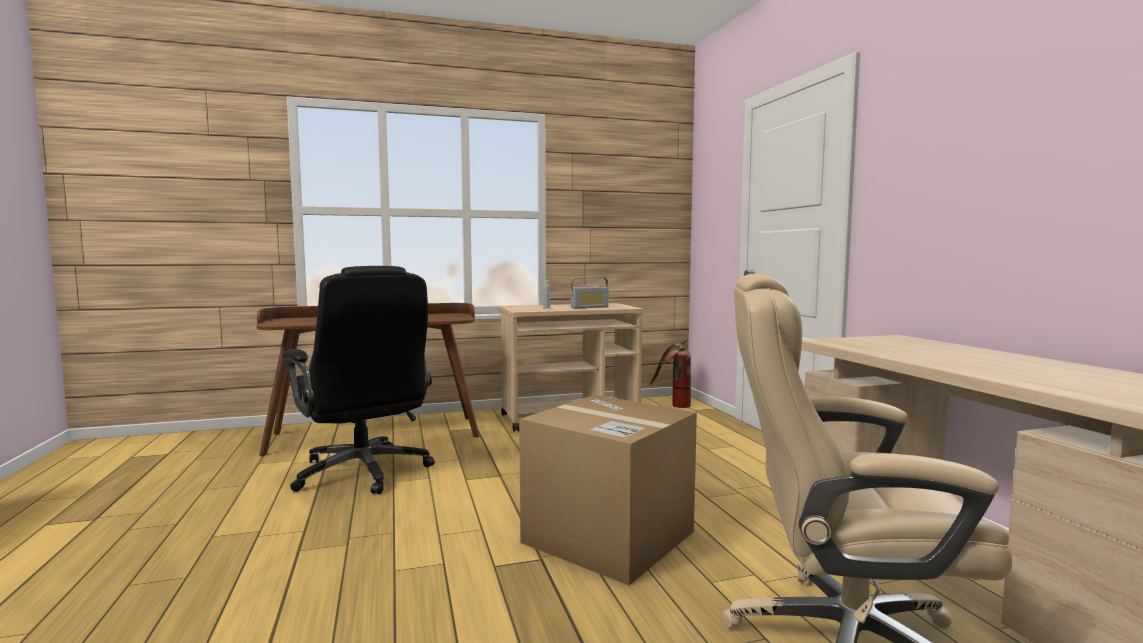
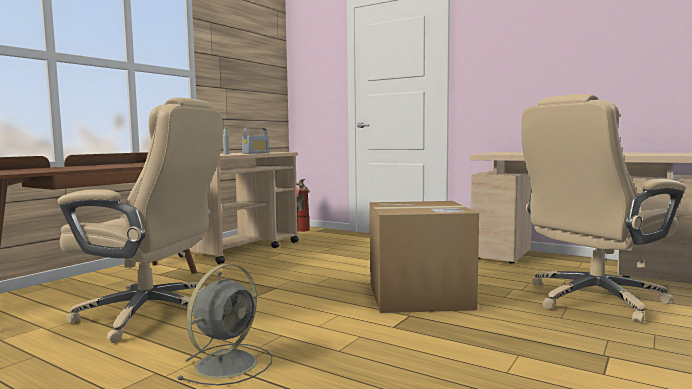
camera: 40 degrees left, 0 degrees up
(307, 543) = (228, 363): none -> grey fan
(363, 472) = (151, 314): black office chair -> beige office chair

